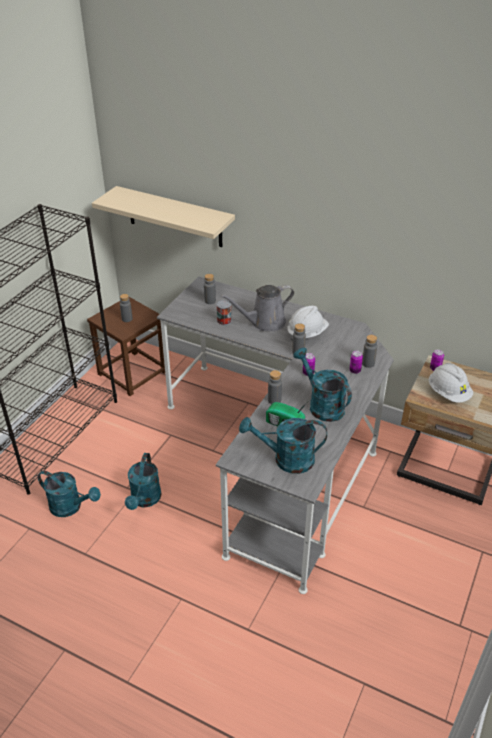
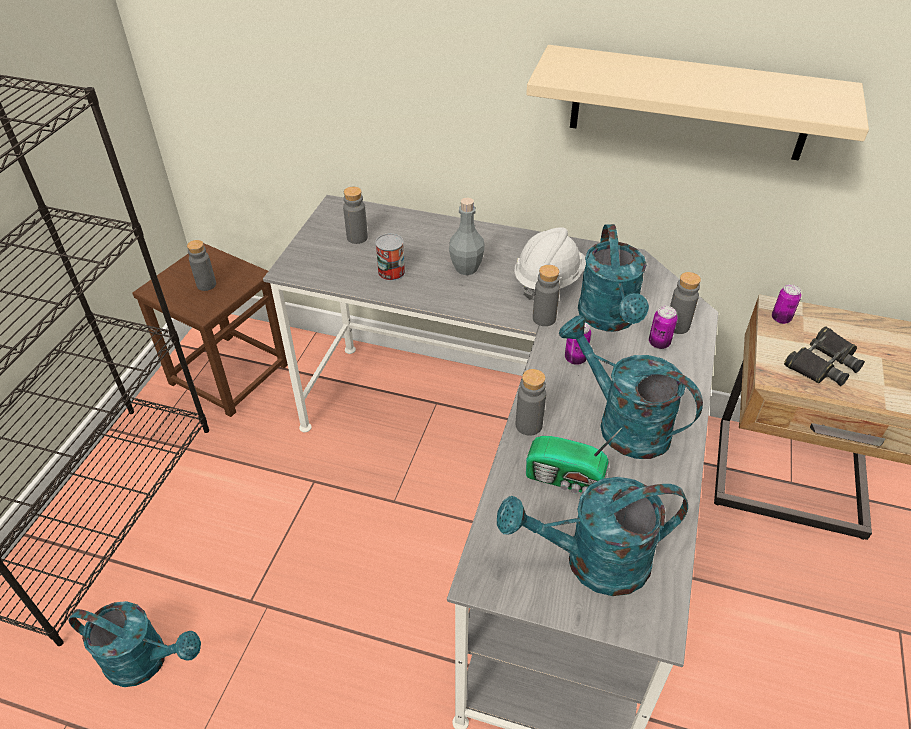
camera: 10 degrees left, 5 degrees up
(144, 500) = (287, 622): turquoise watering can -> turquoise watering can (610, 319)
(174, 217) = (270, 87): beige shelf -> beige shelf (689, 103)
(264, 323) = (466, 268): grey watering can -> grey bottle
(448, 393) = (822, 363): white hard hat -> black binoculars

